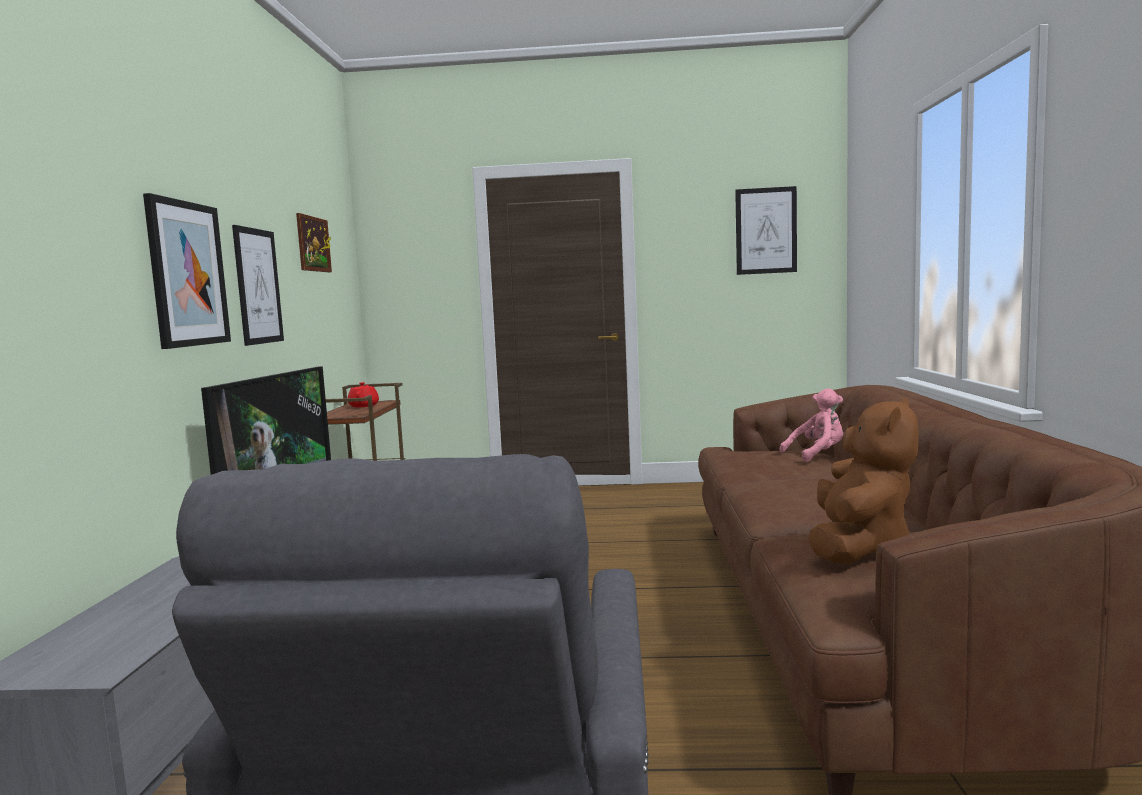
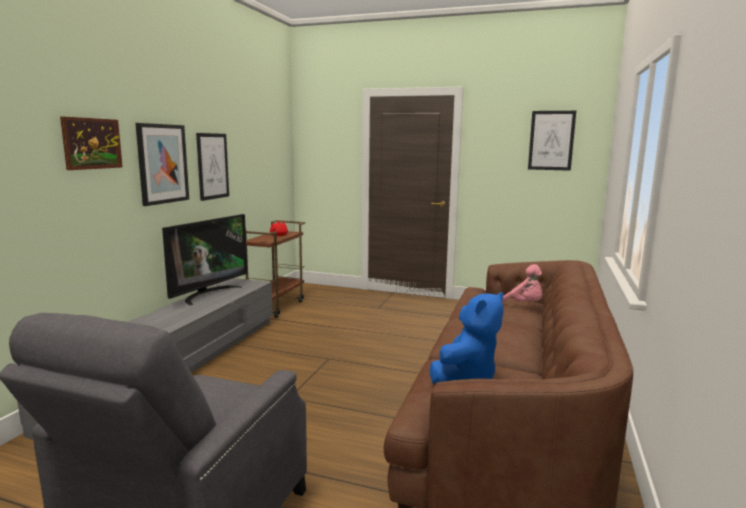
camera: 15 degrees right, 5 degrees up
(313, 244) = (257, 137): picture -> picture (92, 143)
(817, 455) = (524, 305): pink plush toy -> pink plush toy turned 45 degrees clockwise
(858, 548) = (466, 378): brown plush toy -> blue plush toy

